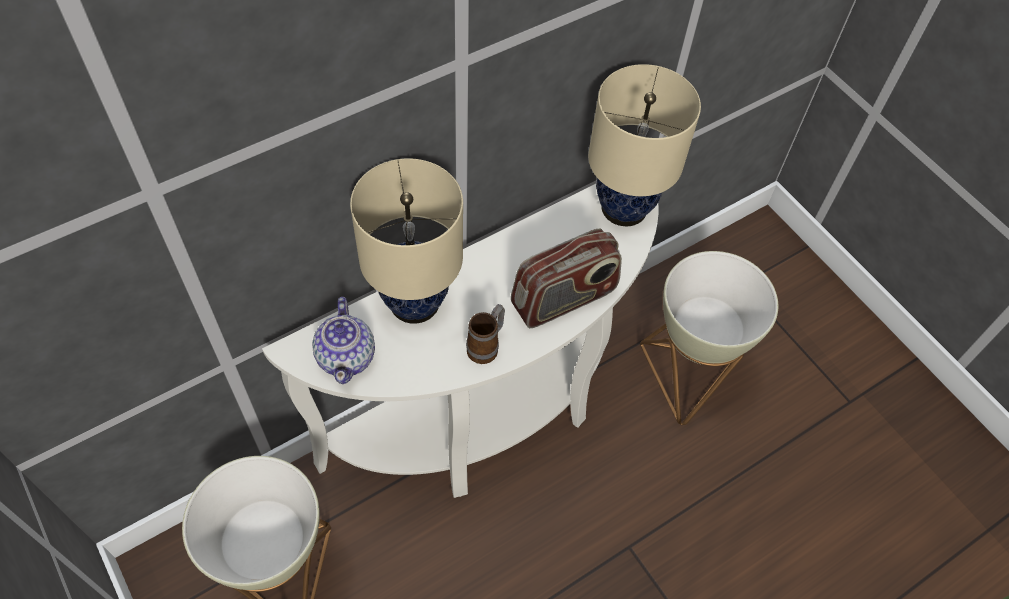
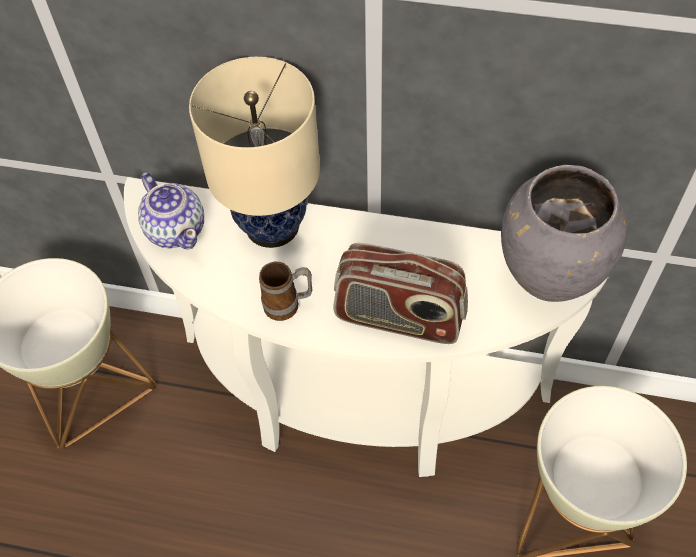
camera: 50 degrees right, 0 degrees up
(347, 356) = (176, 229): teapot -> teapot turned 75 degrees counterclockwise
(624, 208) = (548, 279): beige table lamp -> grey vase

